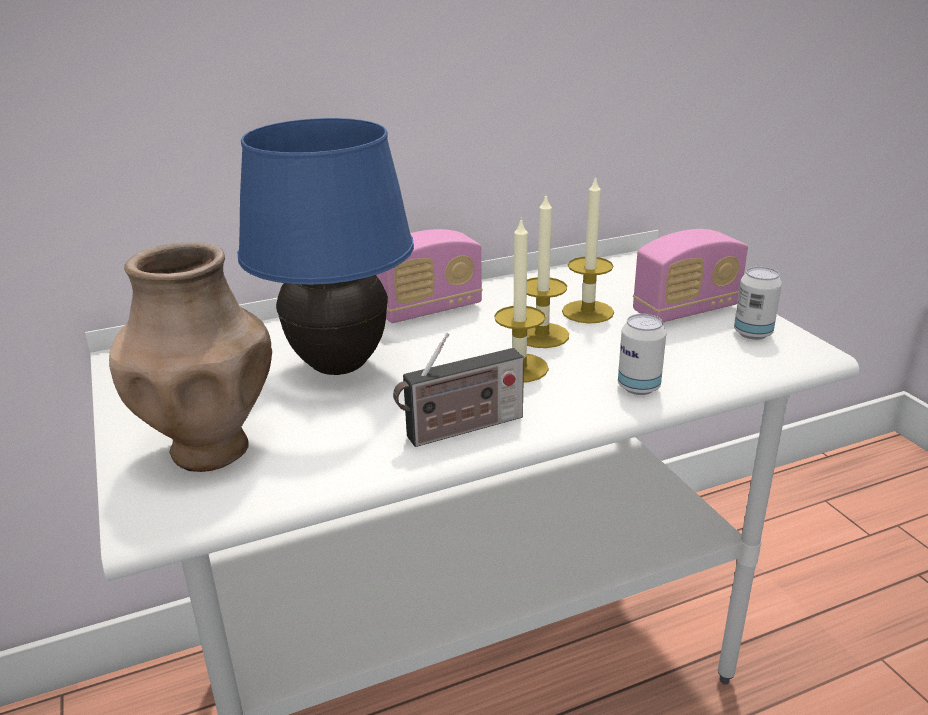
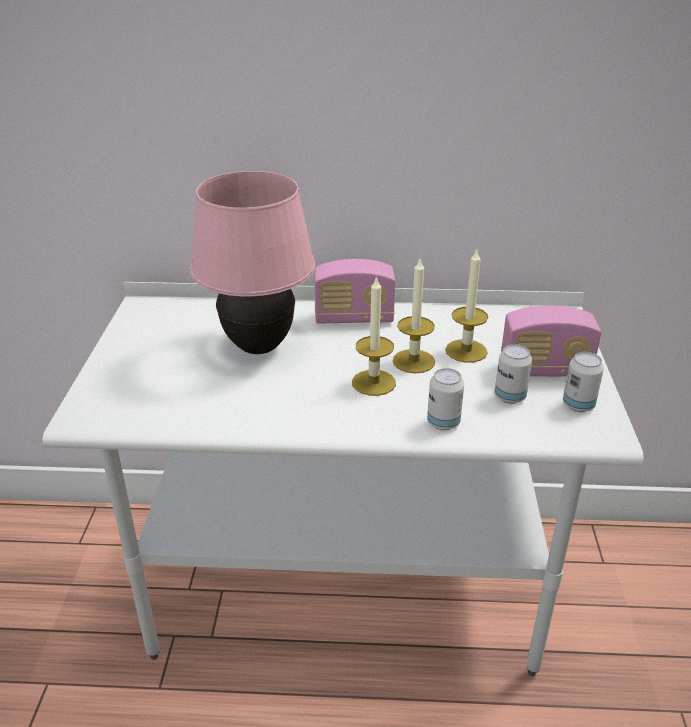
camera: 25 degrees right, 5 degrees up
(211, 448) = (143, 383): brown vase -> none
(338, 367) = (258, 347): blue table lamp -> pink table lamp
(460, 429) = (295, 416): radio -> none
(679, 343) = (510, 397): none -> can

